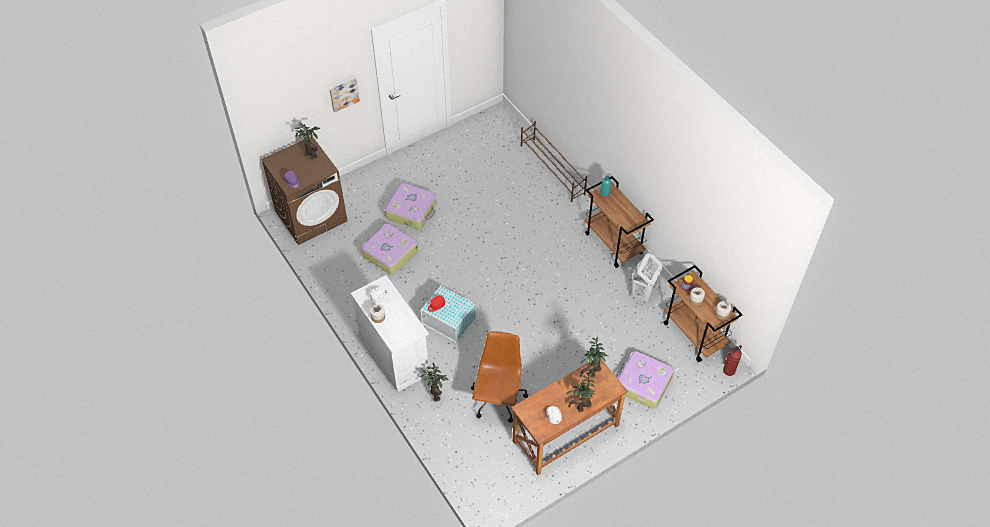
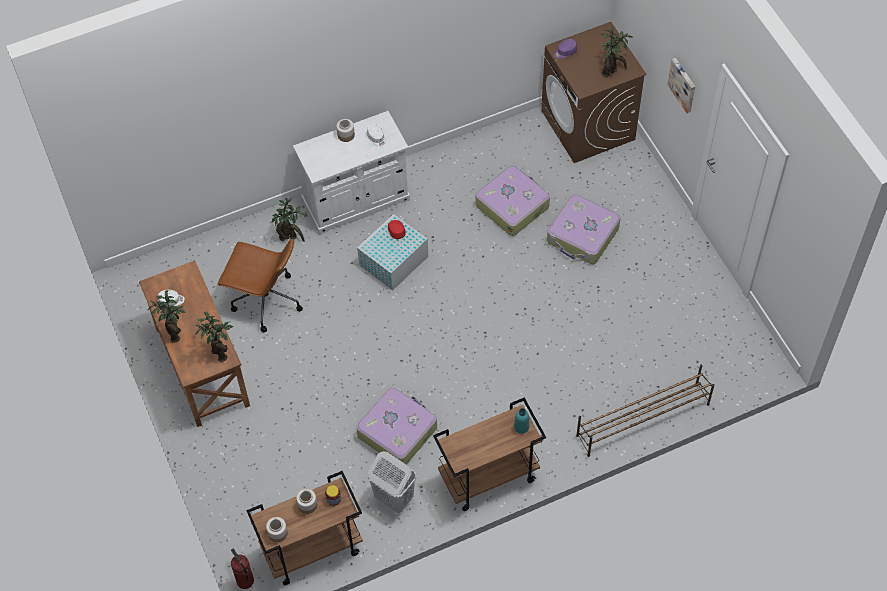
camera: 100 degrees right, 5 degrees up
(642, 383) = (250, 467): suitcase -> suitcase (397, 431)

